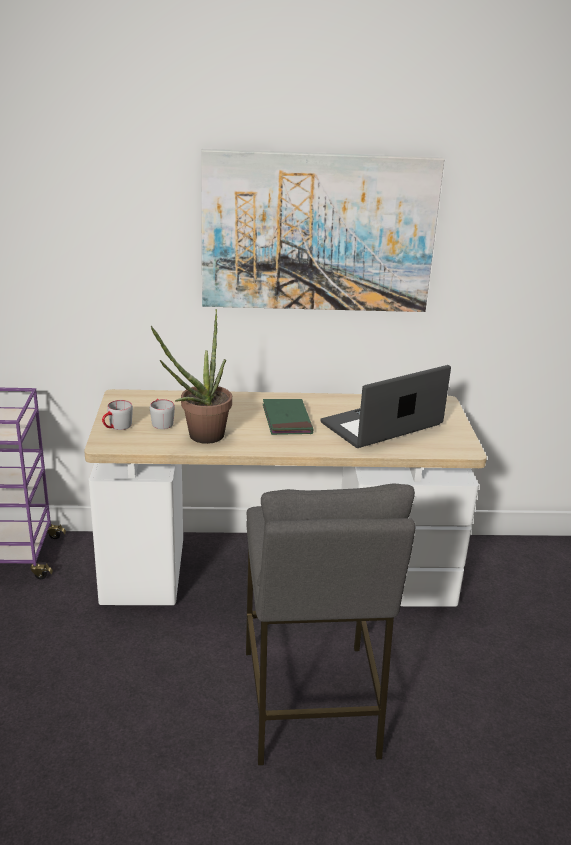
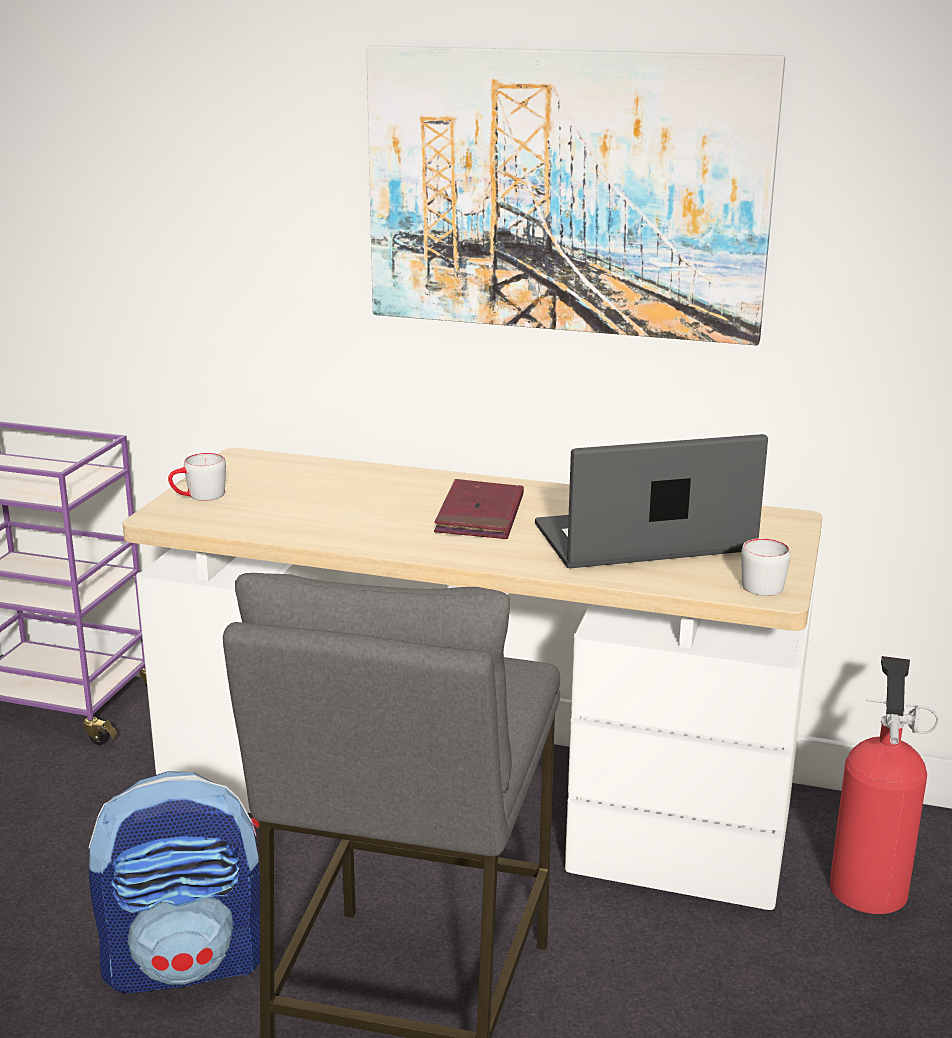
camera: 20 degrees right, 5 degrees down
(161, 422) = (272, 496): grey mug -> grey mug (759, 582)
(174, 700) = (187, 962): none -> backpack
(199, 437) = (314, 524): potted plant -> none
(287, 420) = (480, 515): green book -> red book
(493, 583) = (869, 884): none -> fire extinguisher

